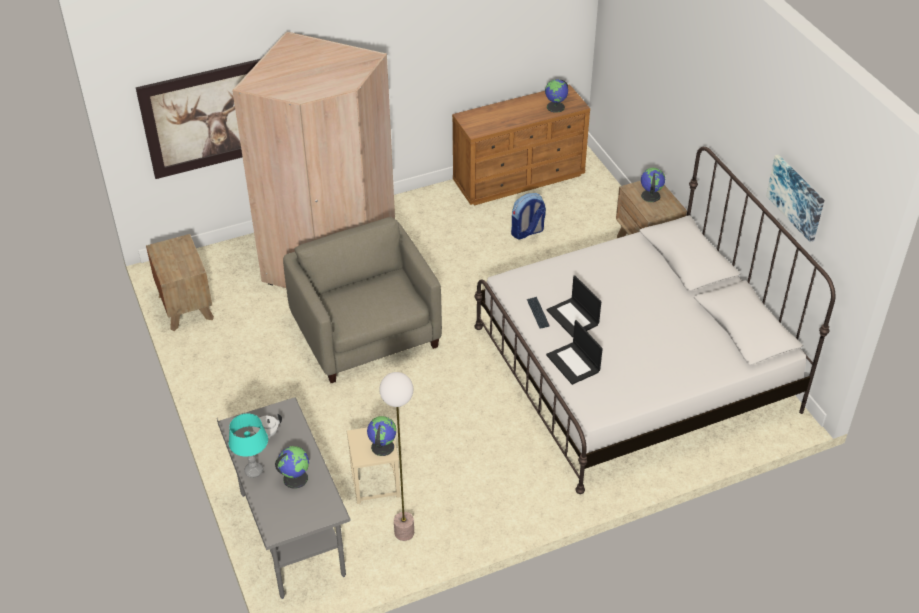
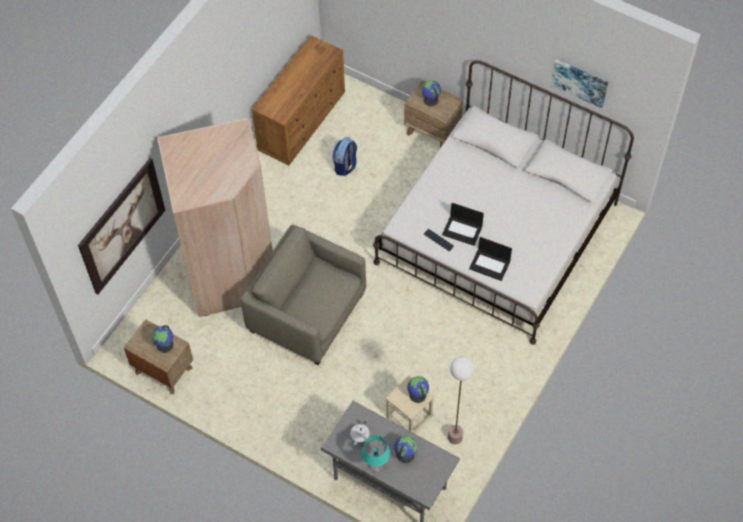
camera: 35 degrees left, 15 degrees up
(556, 107) = (319, 62): globe -> globe (165, 345)

